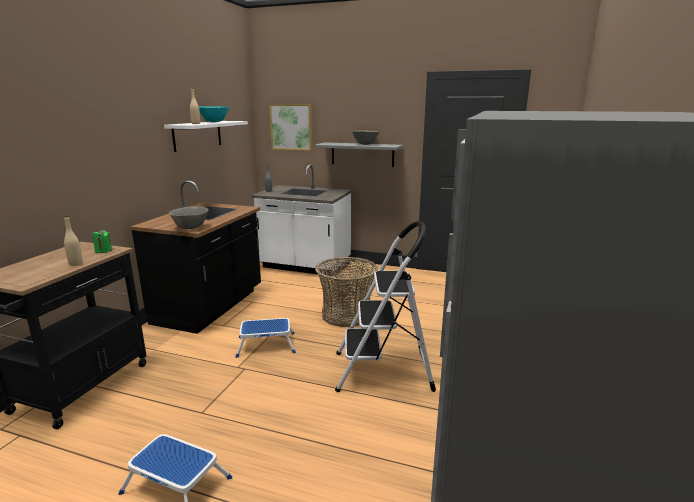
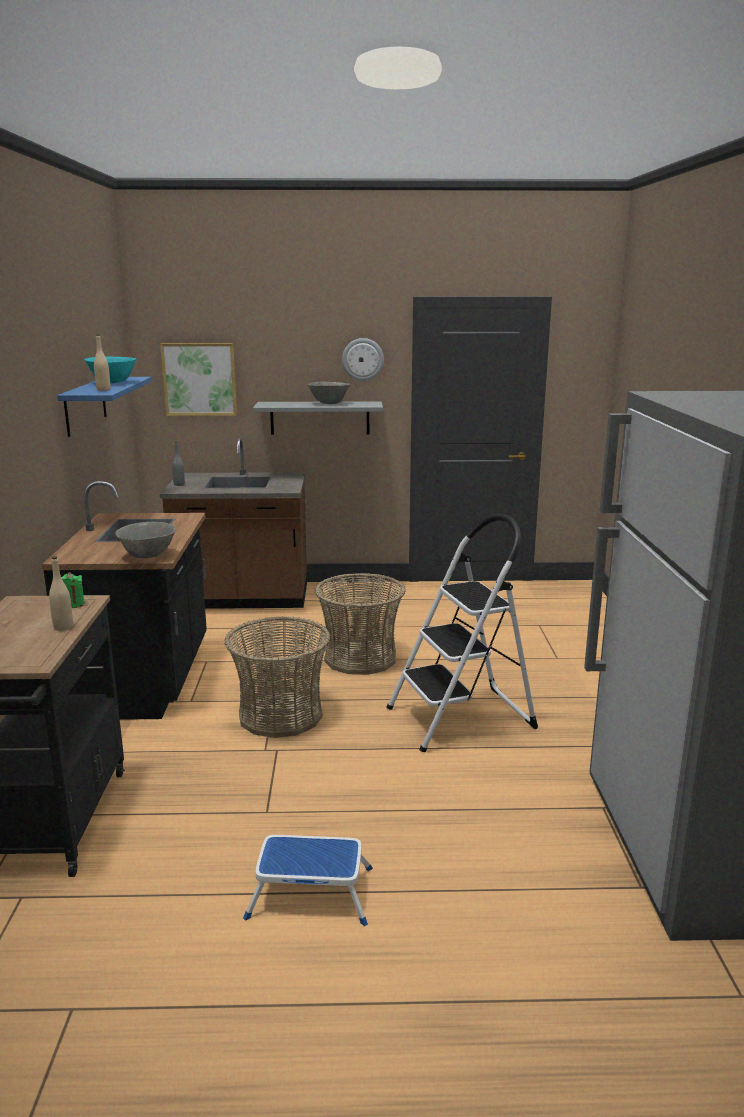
camera: 20 degrees left, 0 degrees up
(197, 135) = (85, 405): white shelf -> blue shelf
(266, 345) = (280, 715): blue step ladder -> basket
(305, 266) = (242, 598): white counter -> brown counter
(391, 115) = (362, 359): none -> wall clock

